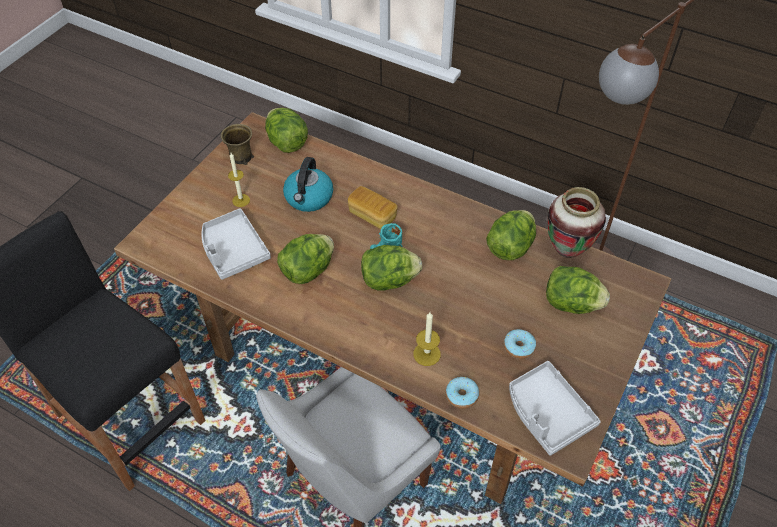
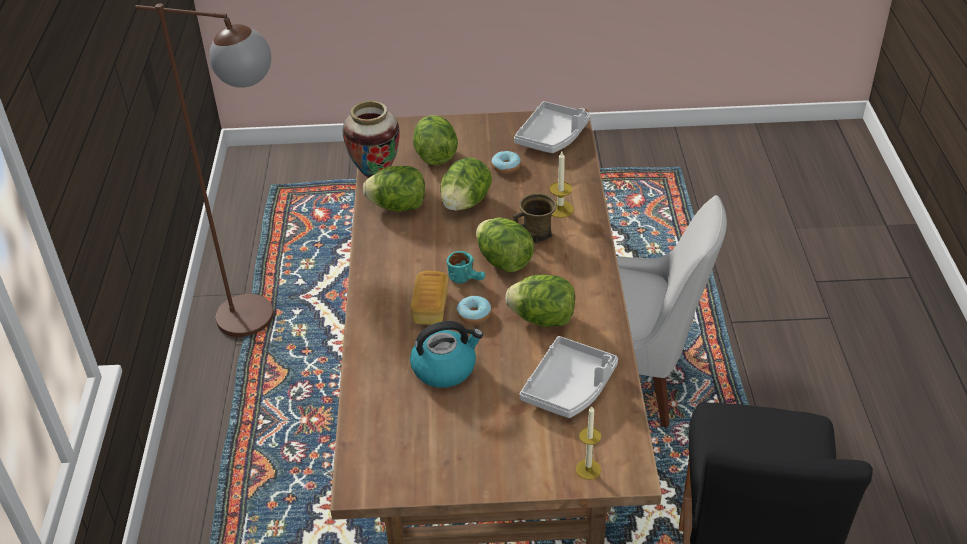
camera: 120 degrees left, 10 degrees down
(240, 157) = (426, 467): brown mug -> brown mug (537, 234)
(241, 200) = (495, 423): candle -> candle (588, 469)
(287, 143) = (368, 436): lettuce -> lettuce (465, 203)
(461, 396) = (580, 178): donut -> donut (474, 315)

